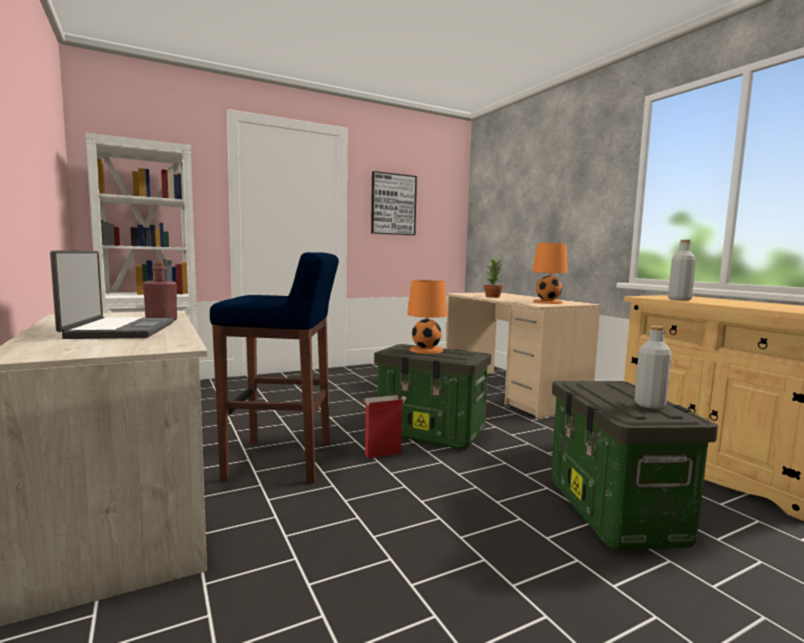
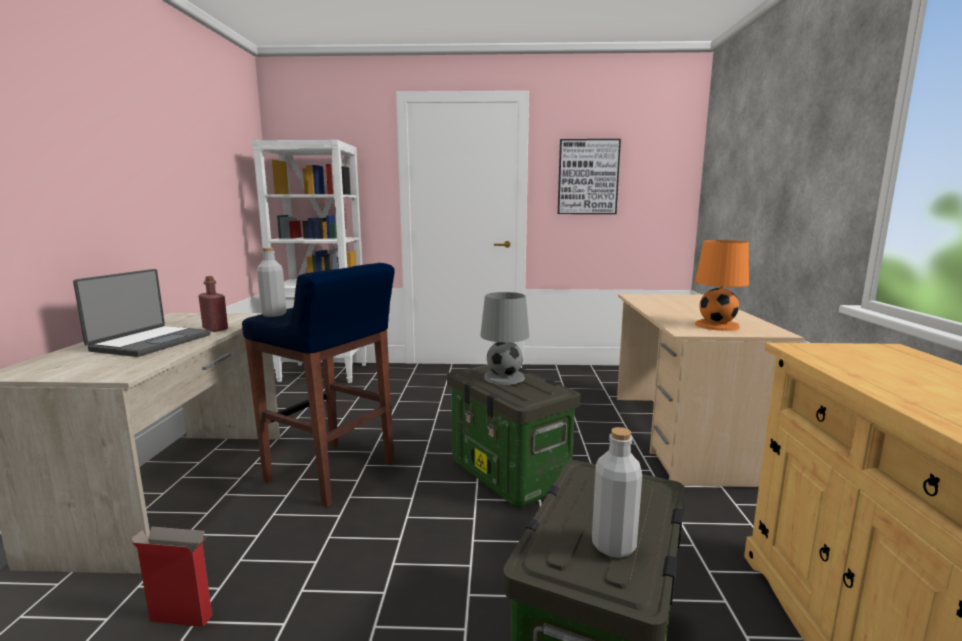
camera: 30 degrees right, 5 degrees up
(383, 454) = (428, 490): cardboard box -> cardboard box (182, 618)
(425, 350) = (503, 377): orange table lamp -> grey table lamp
(493, 297) = (664, 306): potted plant -> none
(679, 299) = (841, 364): grey bottle -> grey bottle (274, 314)

